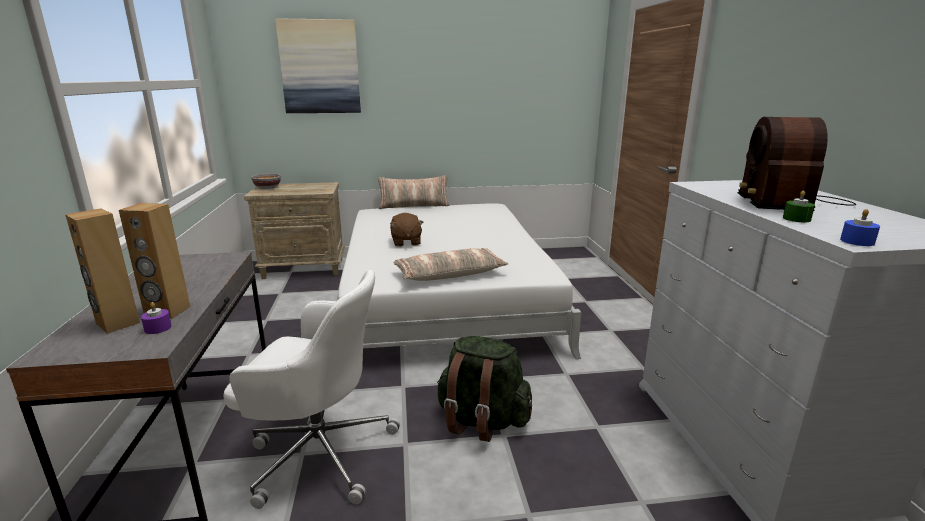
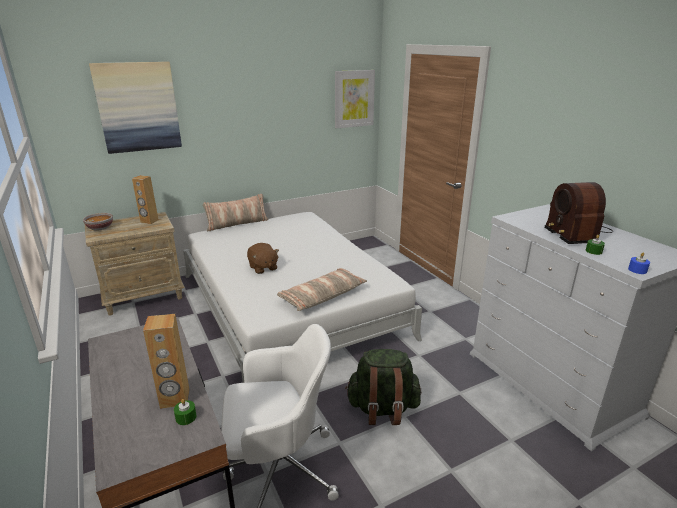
camera: 20 degrees left, 5 degrees up
(117, 323) = (144, 421): brown speaker -> brown speaker (149, 221)
(158, 328) = (186, 417): purple candle -> green candle
(568, 73) = (354, 99): none -> picture

